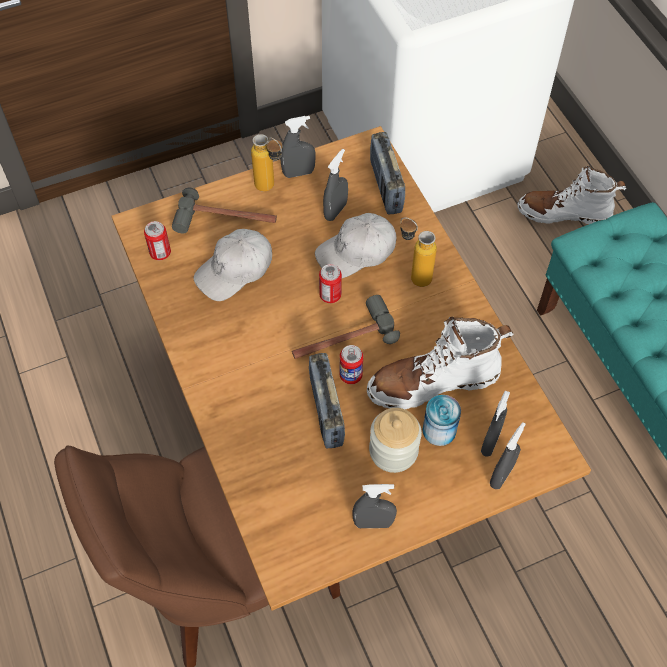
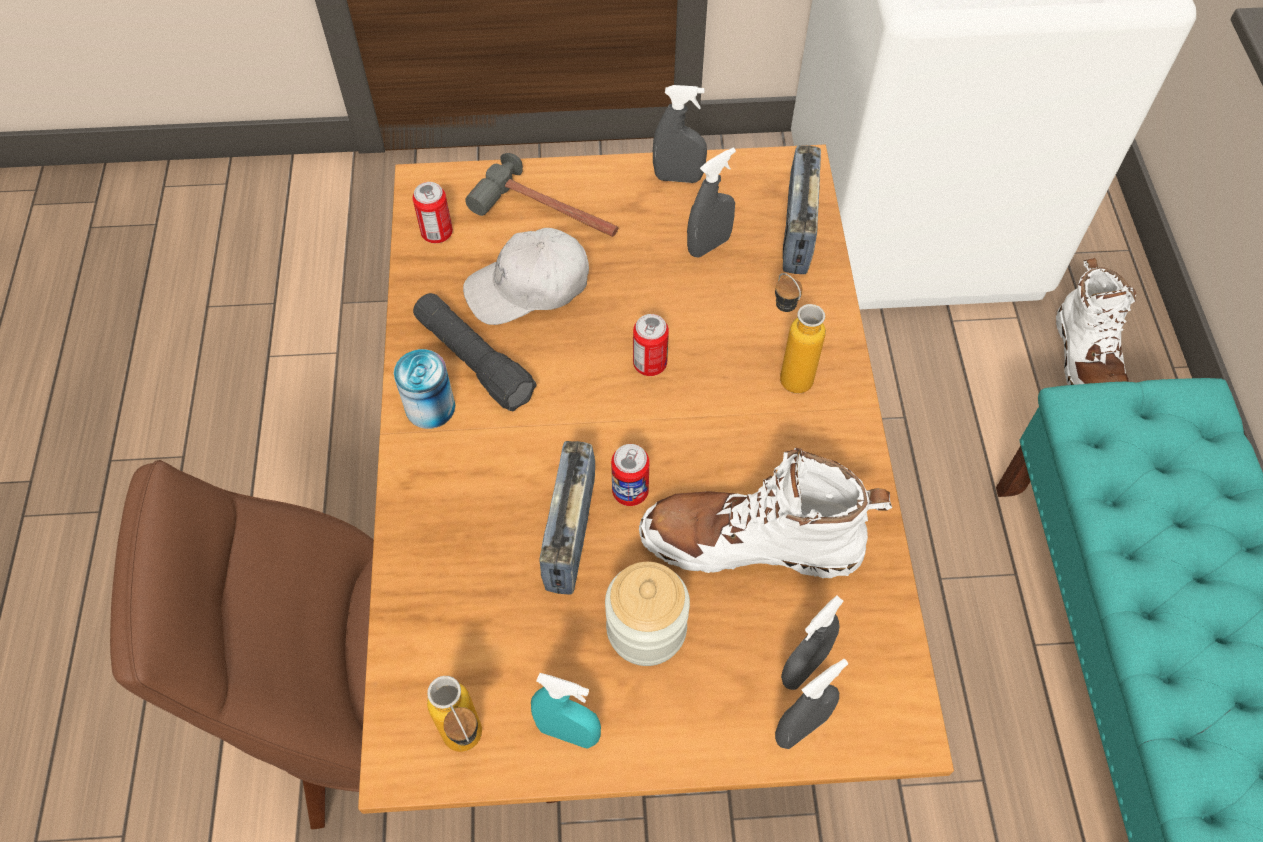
camera: 20 degrees right, 0 degrees up
(221, 326) = (474, 360): none -> black flashlight
(270, 189) = (629, 189): bottle -> bottle (470, 747)
(342, 339) = (640, 433): hammer -> none
(356, 252) = (715, 313): white cap -> none
(373, 523) = (568, 732): grey spray bottle -> turquoise spray bottle
(439, 430) = (730, 621): can -> can (430, 407)
(564, 213) = (1086, 362): white boot -> white boot turned 120 degrees counterclockwise

